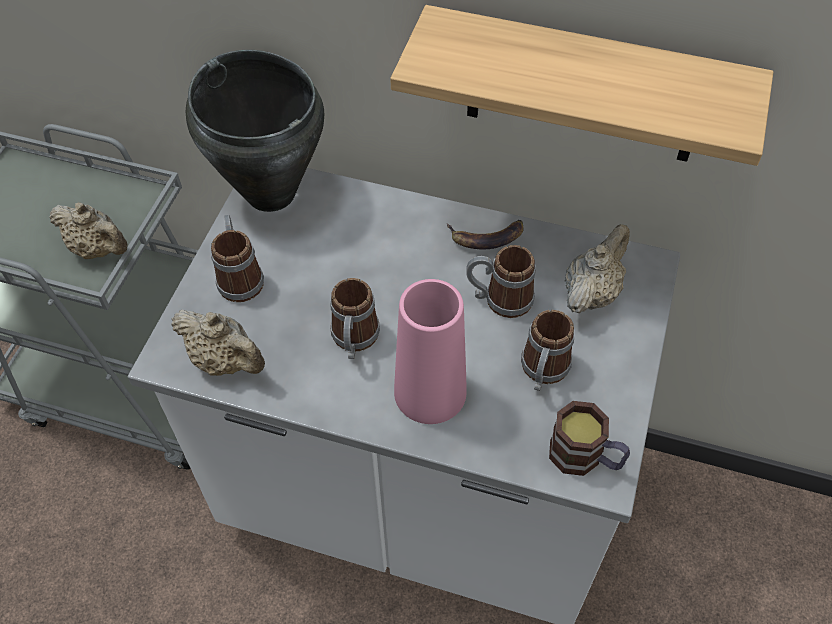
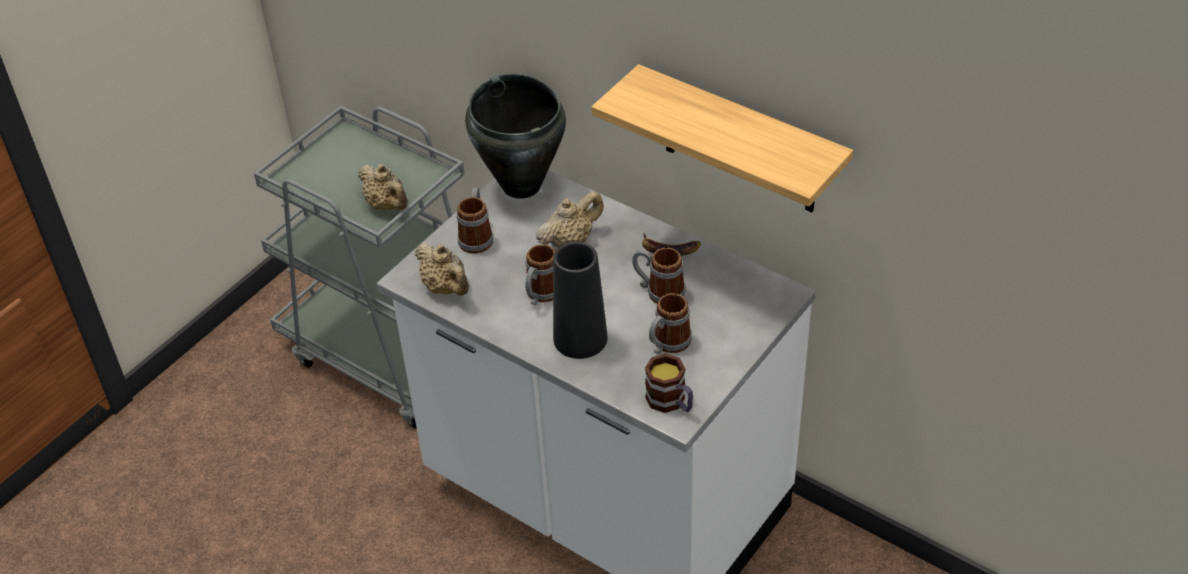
camera: 20 degrees right, 10 degrees down
(430, 392) = (580, 338): pink vase -> black vase
(591, 292) = (730, 302): beige teapot -> beige teapot (570, 241)

